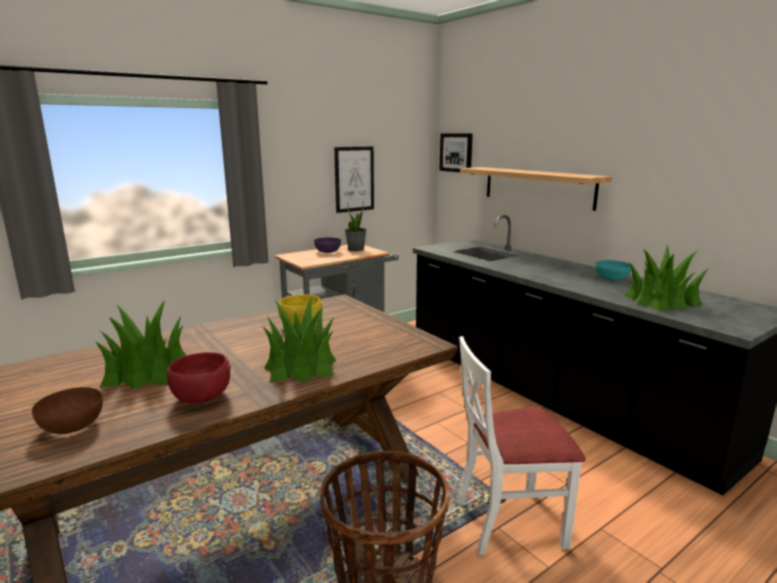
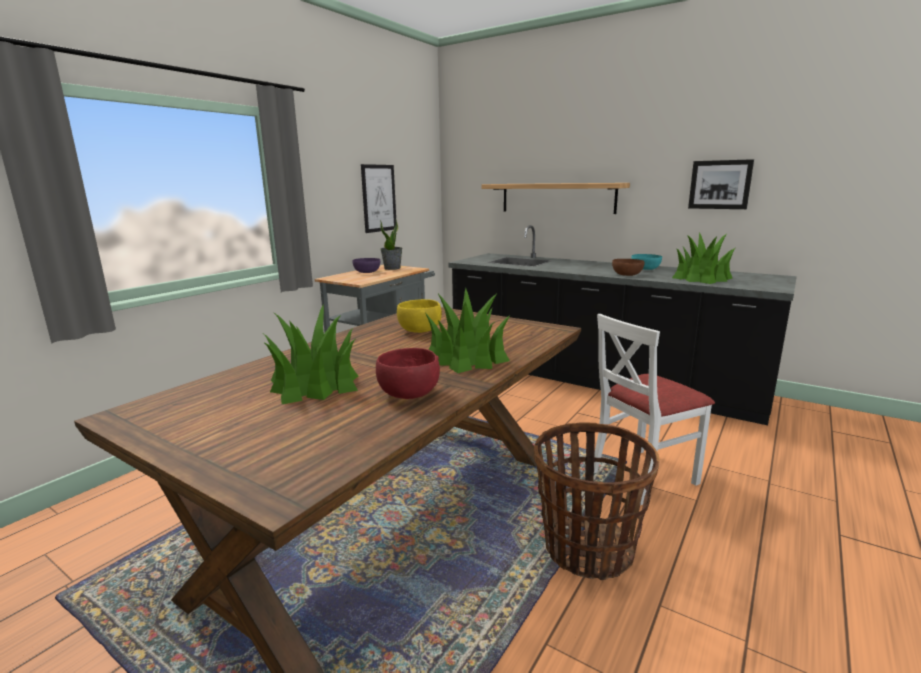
camera: 20 degrees left, 0 degrees up
(73, 425) = (305, 438): brown bowl -> brown bowl (627, 274)
(456, 152) = (466, 172): picture -> picture (720, 184)

